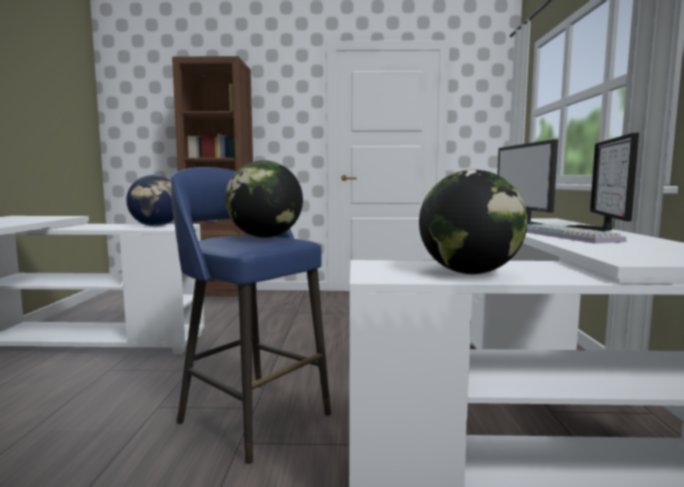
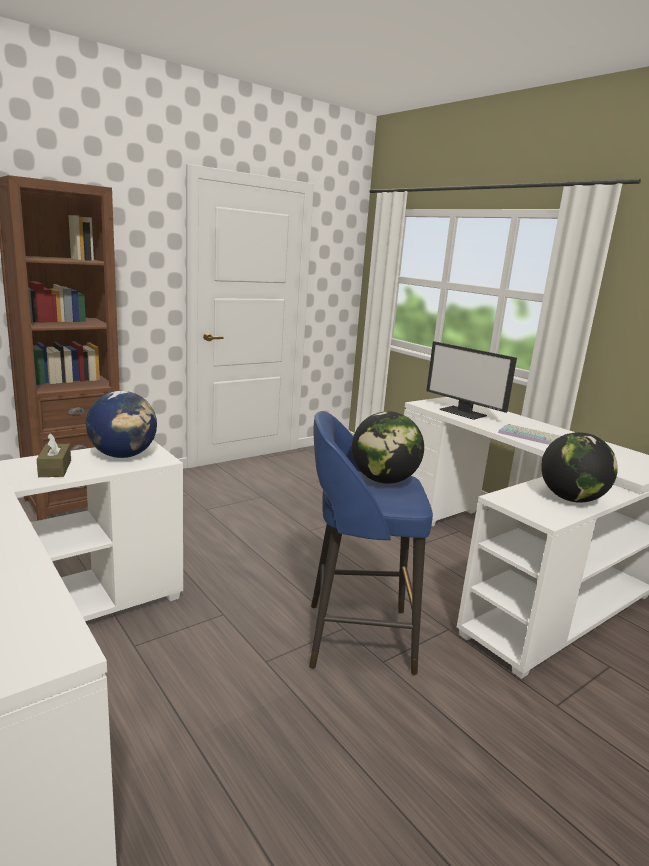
camera: 40 degrees left, 10 degrees up
(104, 226) = (55, 468): none -> brown tissue box
(592, 229) = (523, 421): monitor -> none

